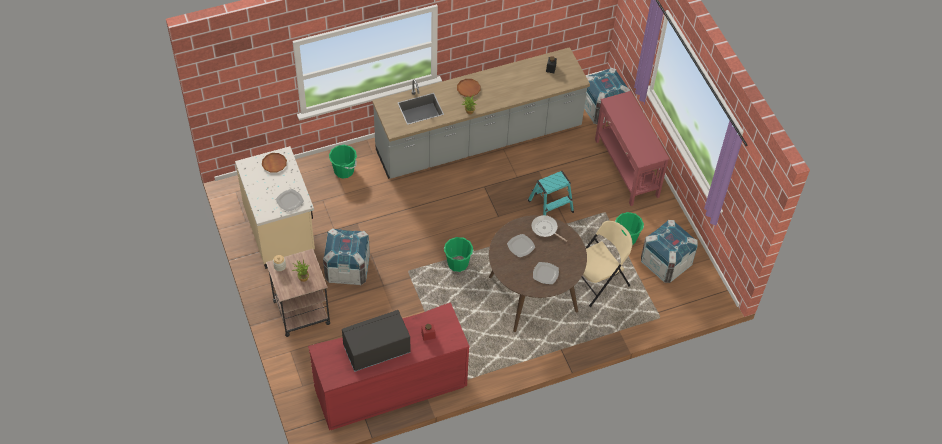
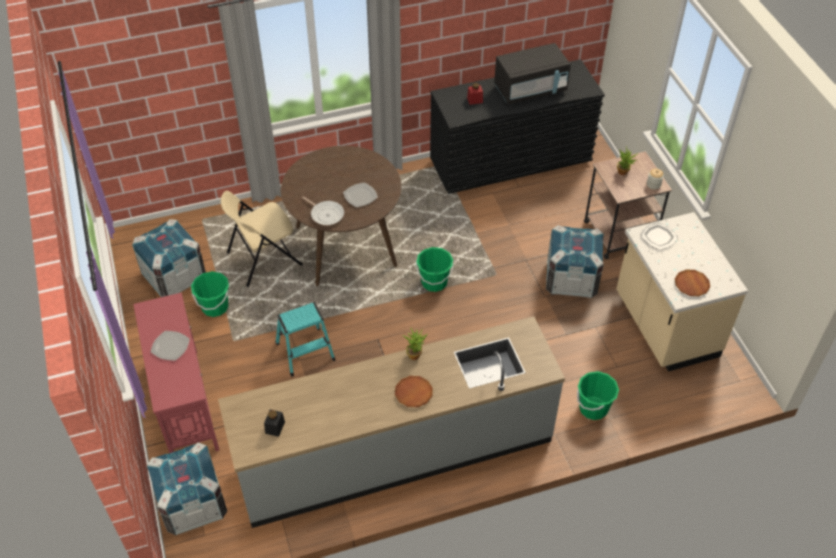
camera: 175 degrees left, 5 degrees down
(390, 388) = (511, 162): red dresser -> black dresser
(546, 274) = (334, 167): plate -> plate (170, 346)

